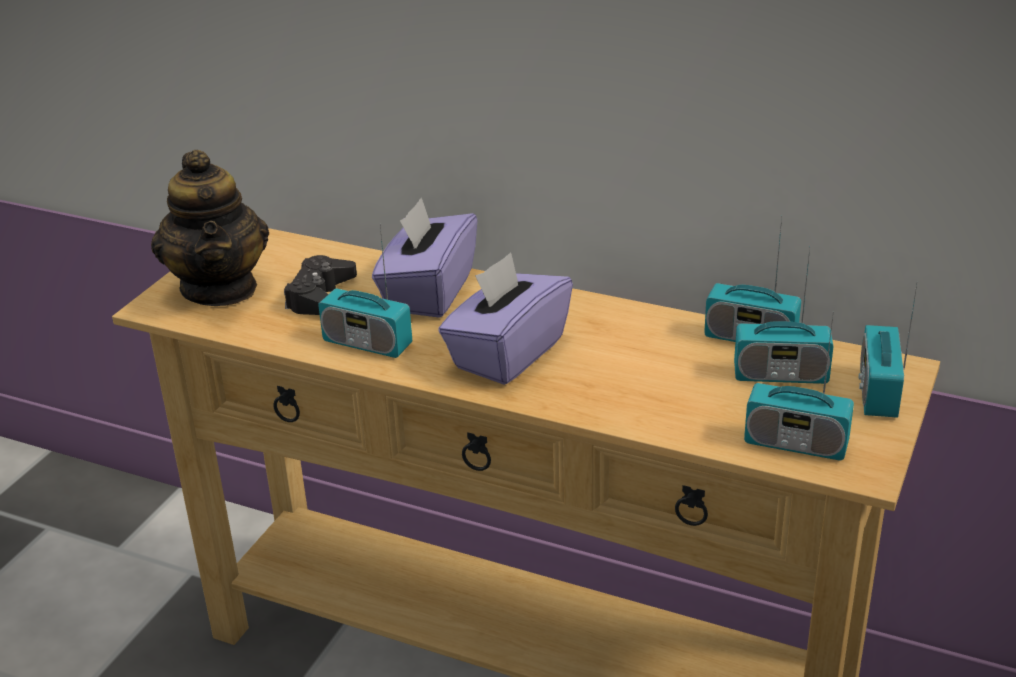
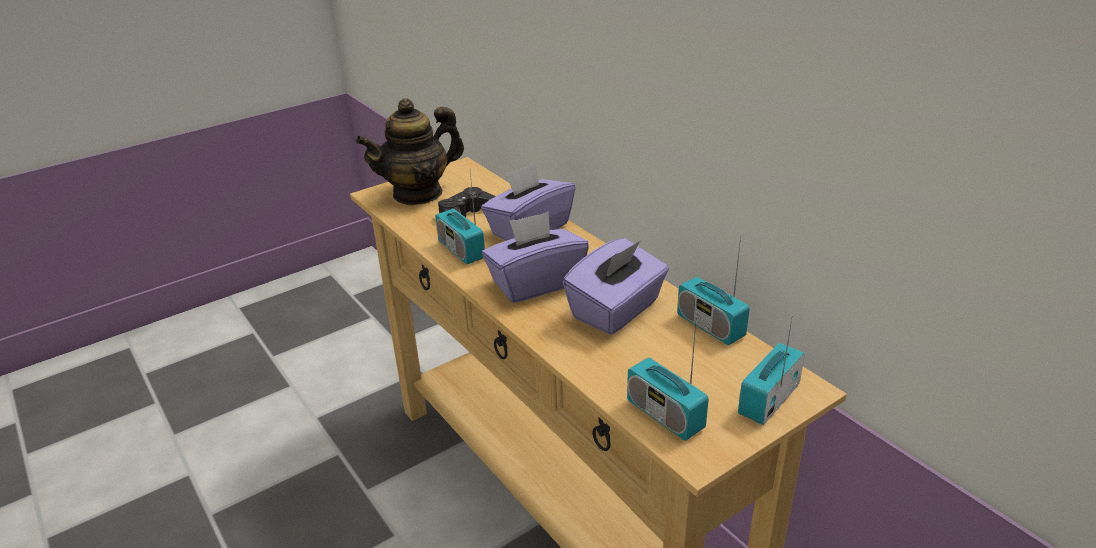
camera: 30 degrees right, 0 degrees up
(220, 288) = (418, 193): teapot -> teapot turned 45 degrees clockwise
(634, 353) = (617, 310): none -> purple tissue box
(780, 375) = (705, 360): radio -> none

